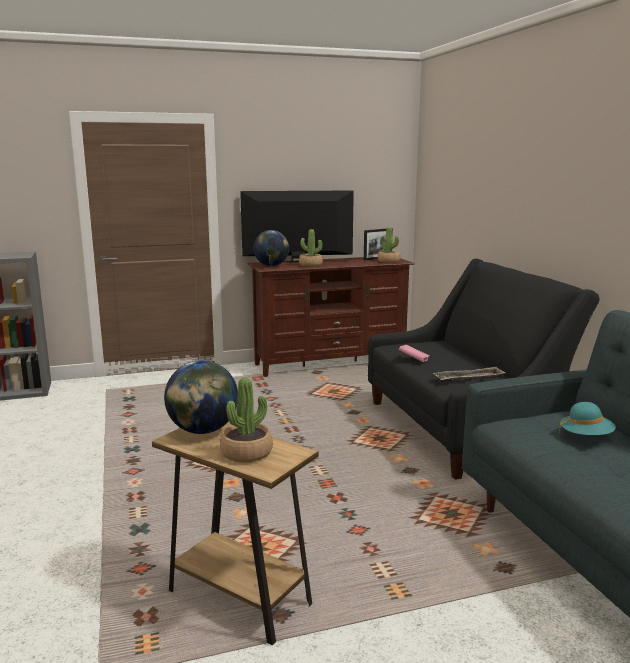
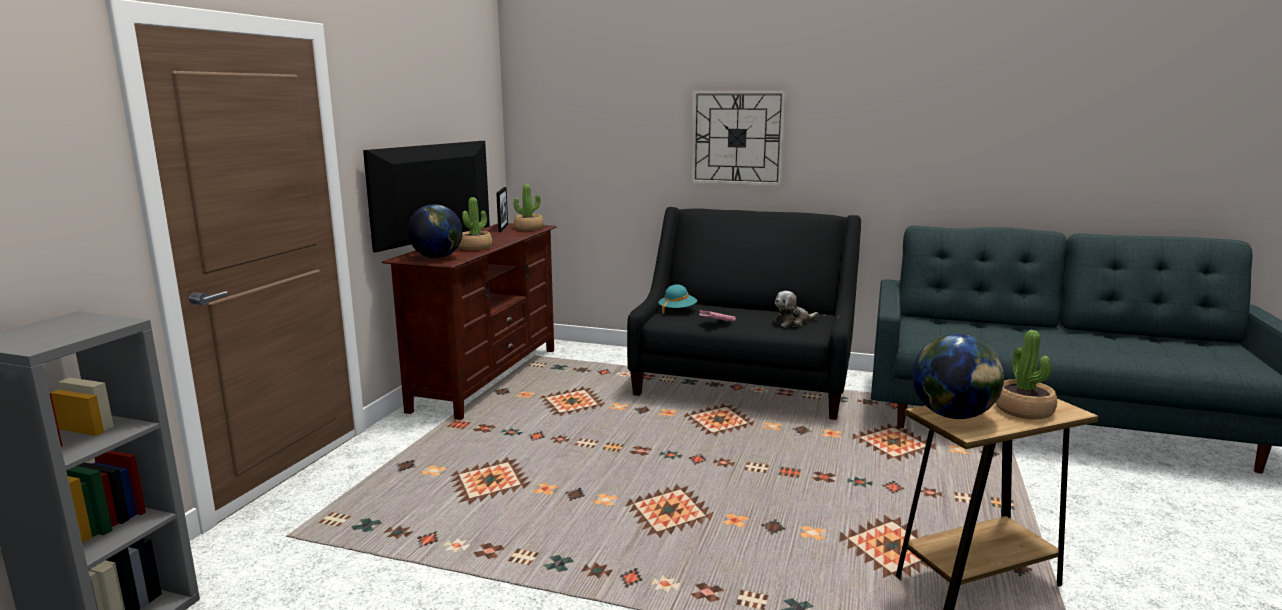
camera: 55 degrees left, 0 degrees up
(469, 379) = (793, 322): tray -> plush toy
(528, 198) = (737, 138): none -> wall clock
(586, 436) = (960, 330): turquoise hat -> turquoise hat (677, 310)

